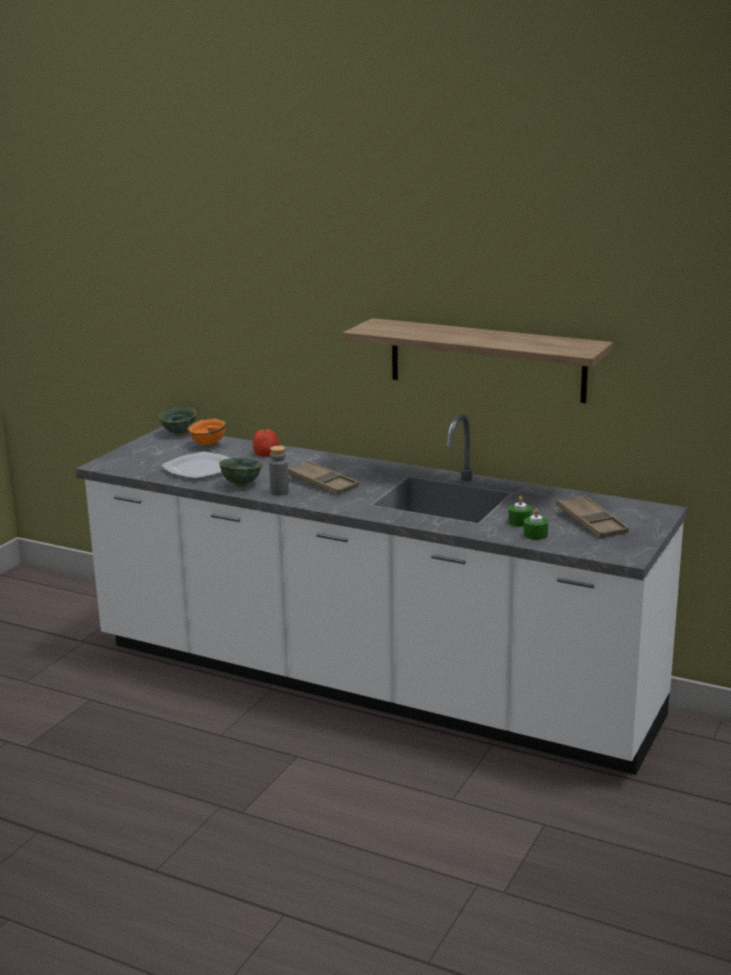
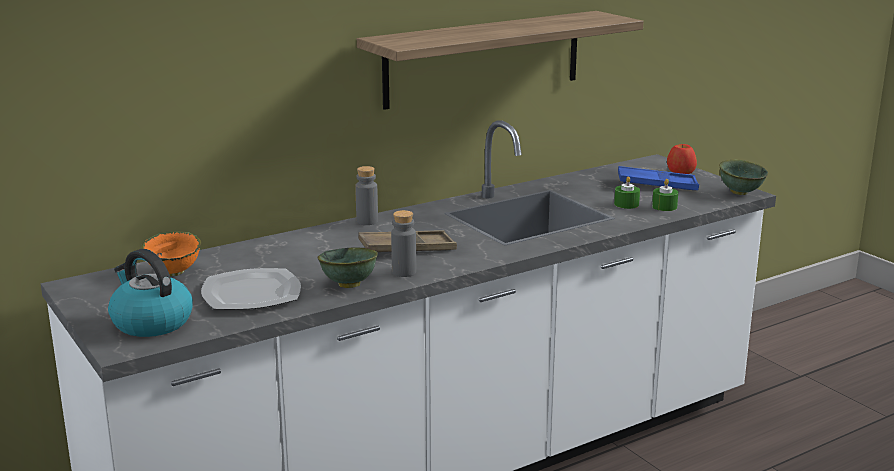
camera: 60 degrees left, 0 degrees up
(136, 461) = (151, 322): none -> kettle
(180, 433) = (96, 278): green bowl -> green bowl (740, 192)
(266, 453) = (263, 252): apple -> apple (681, 171)
(357, 462) = (367, 221): none -> grey bottle
(591, 522) = (657, 185): brown tray -> blue tray

